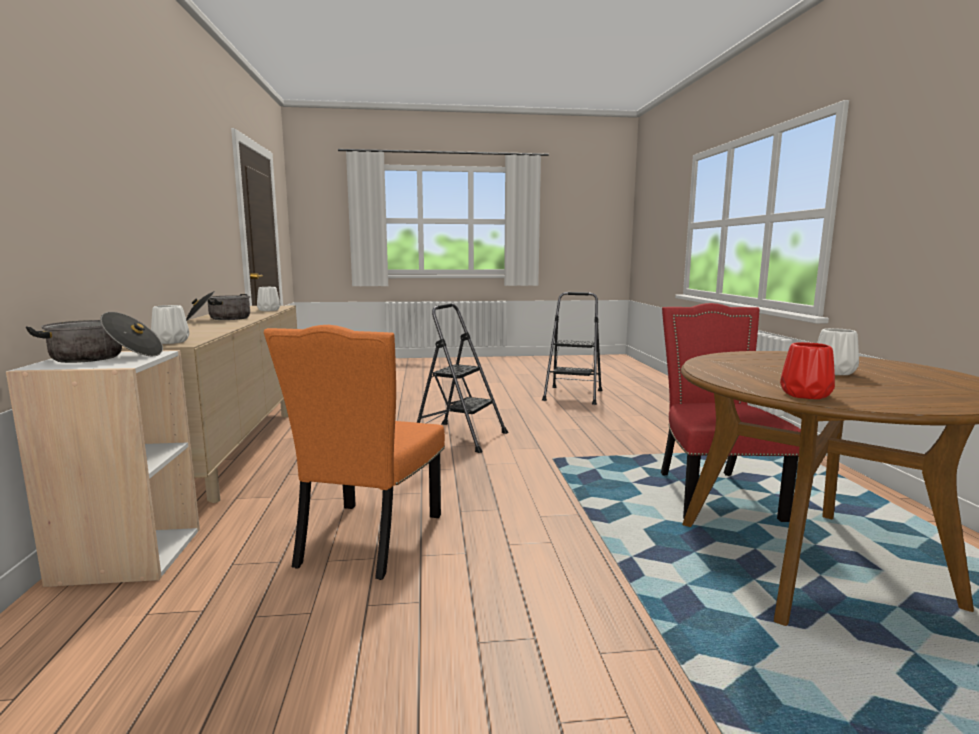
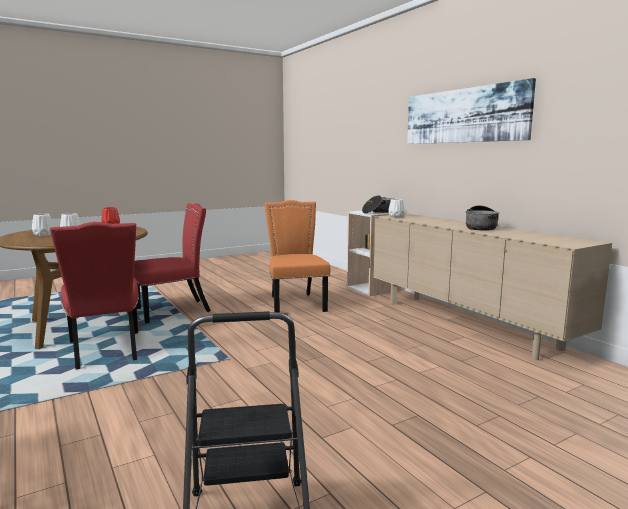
camera: 155 degrees right, 0 degrees up
(123, 149) = (463, 115): none -> picture
(268, 310) = (527, 238): white vase -> white vase (44, 235)
(457, 436) = (334, 367): black step ladder -> none
(638, 575) = (172, 311): none -> red chair

